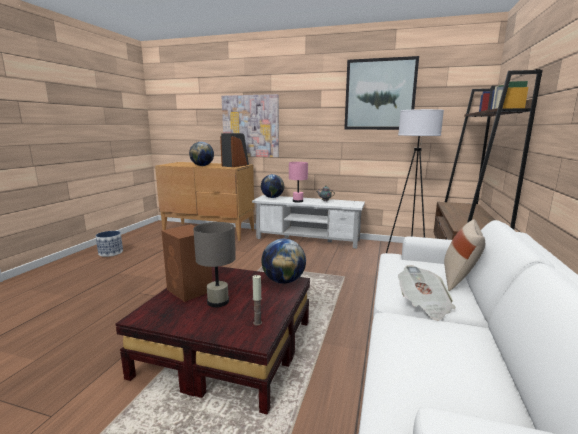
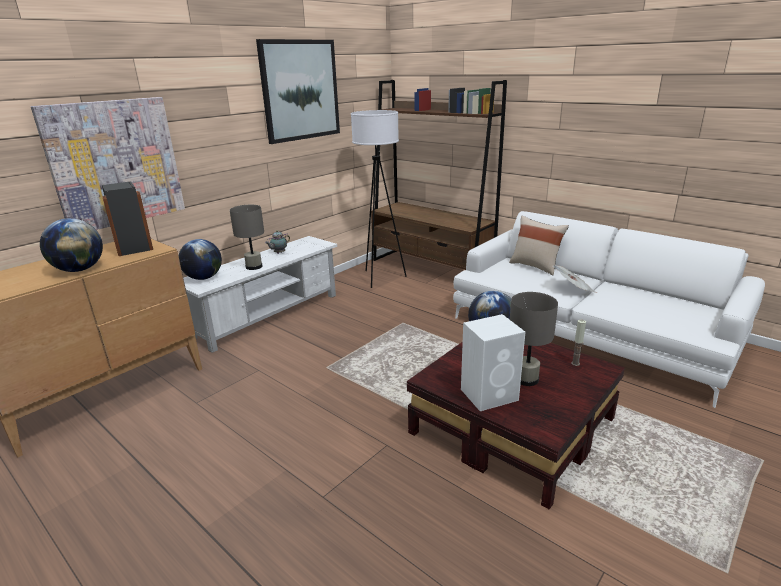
camera: 65 degrees left, 10 degrees up
(110, 253) = (55, 549): planter -> none
(190, 290) = (490, 394): brown speaker -> white speaker
(297, 201) = (253, 267): pink table lamp -> grey table lamp

